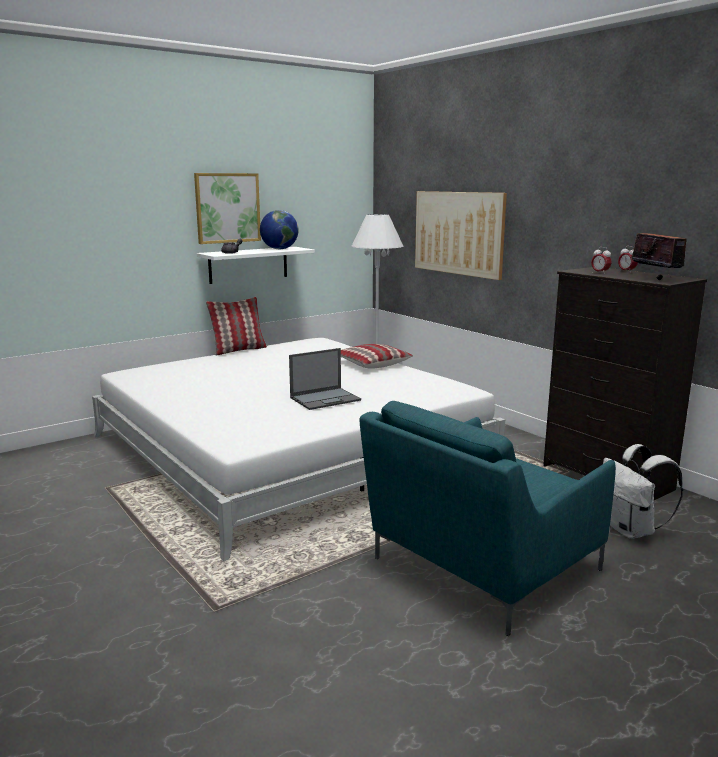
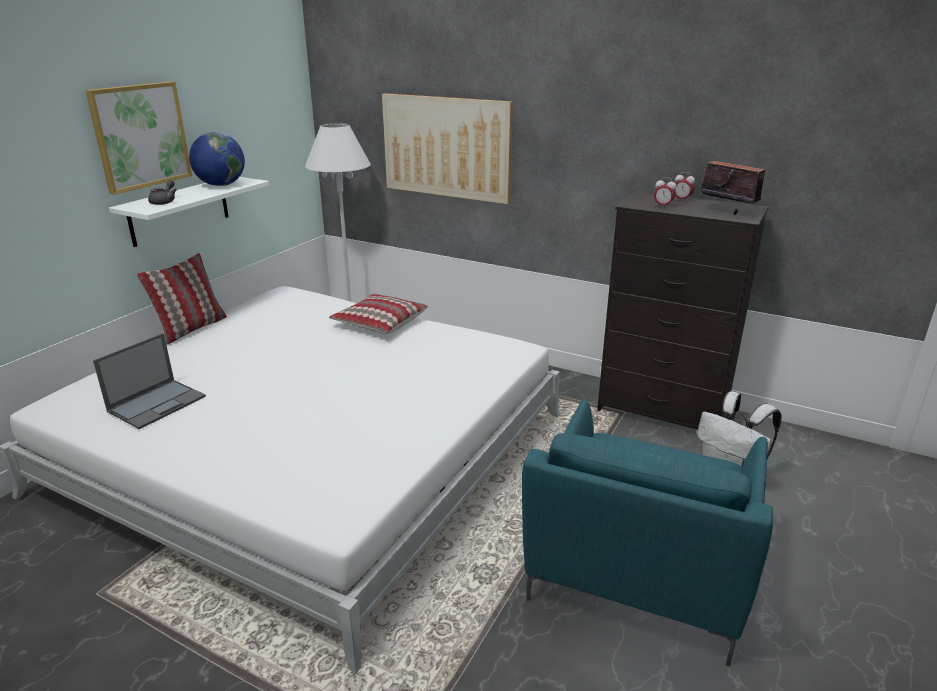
camera: 25 degrees left, 10 degrees up
(326, 399) = (378, 399): laptop -> laptop (158, 403)

